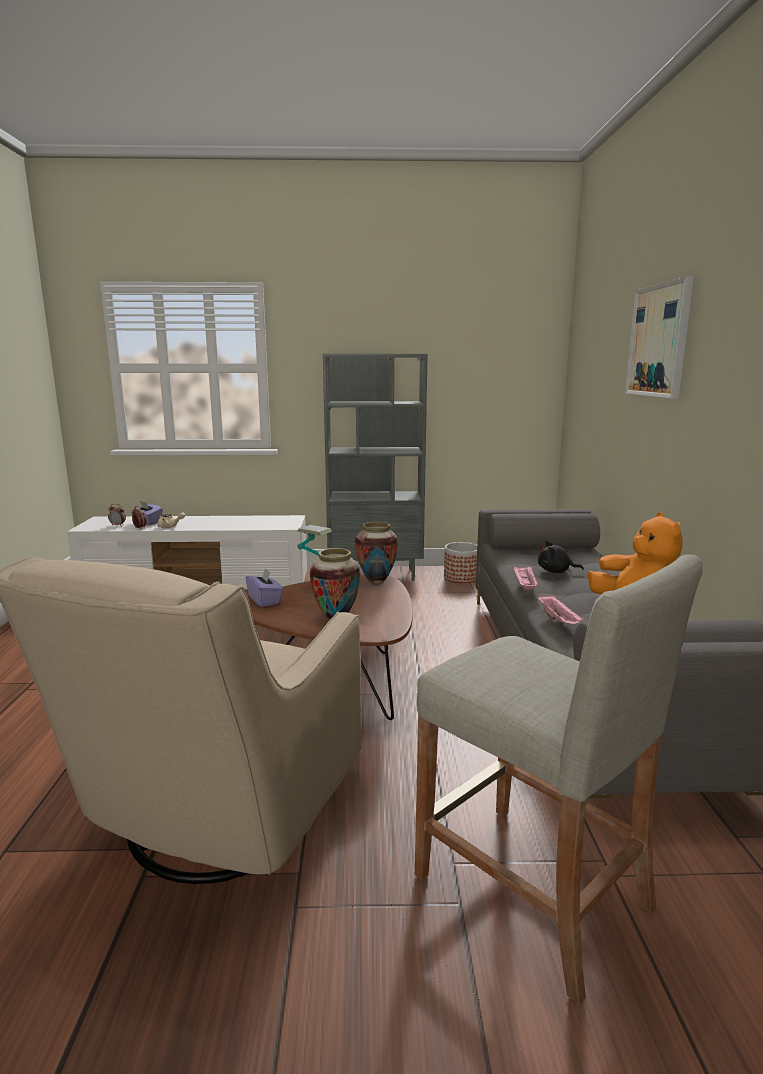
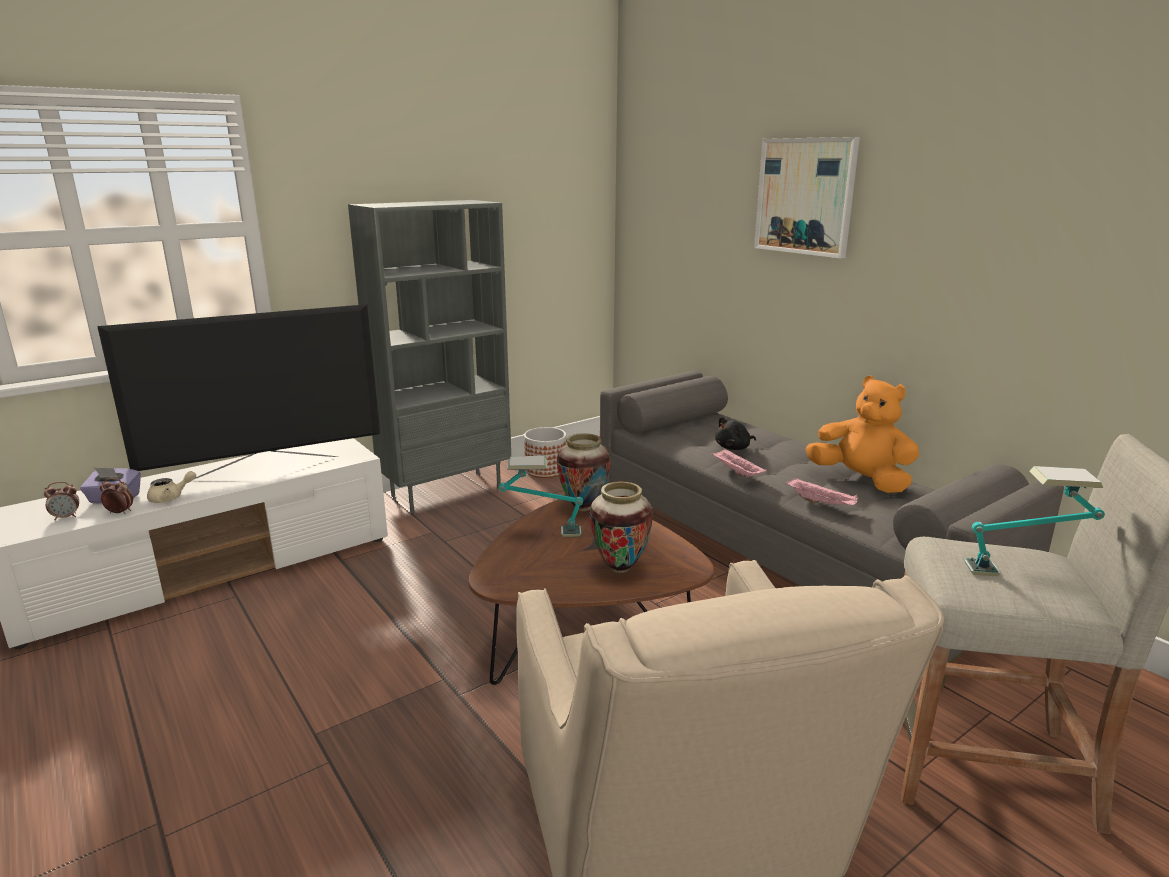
camera: 35 degrees left, 5 degrees up
(234, 522) = (266, 468): none -> television
(265, 600) = (503, 571): purple tissue box -> none
(540, 677) = (1023, 572): none -> table lamp

